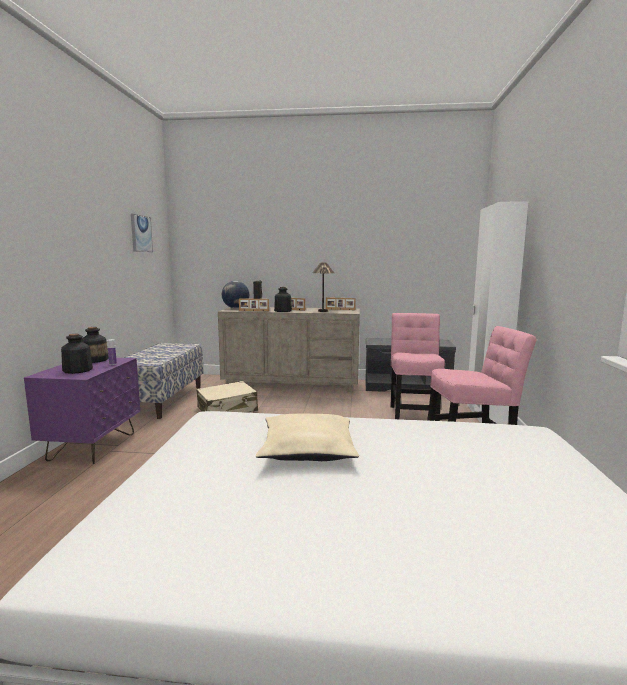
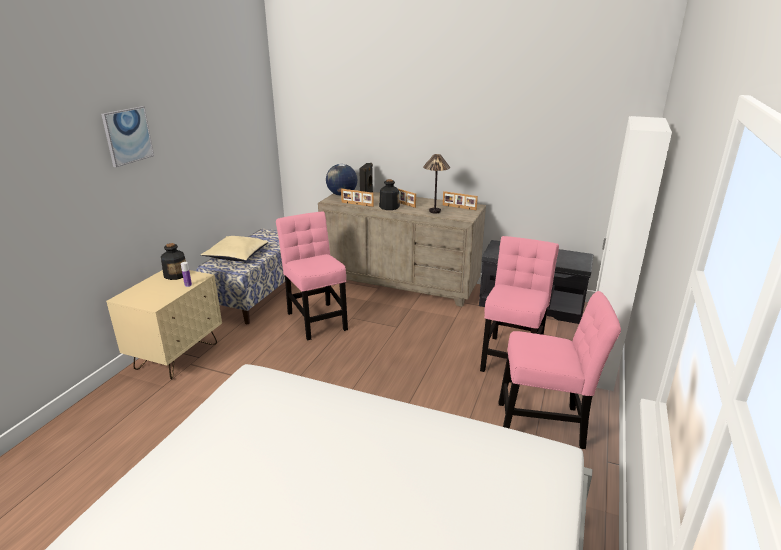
camera: 15 degrees right, 15 degrees up
(77, 370) = (154, 293): bottle -> none
(93, 447) = (177, 356): purple nightstand -> beige nightstand
(141, 233) = (234, 113): picture -> picture (127, 136)
(227, 409) = (316, 319): beige suitcase -> pink chair
(307, 450) = (306, 446): beige pillow -> beige pillow (236, 255)

